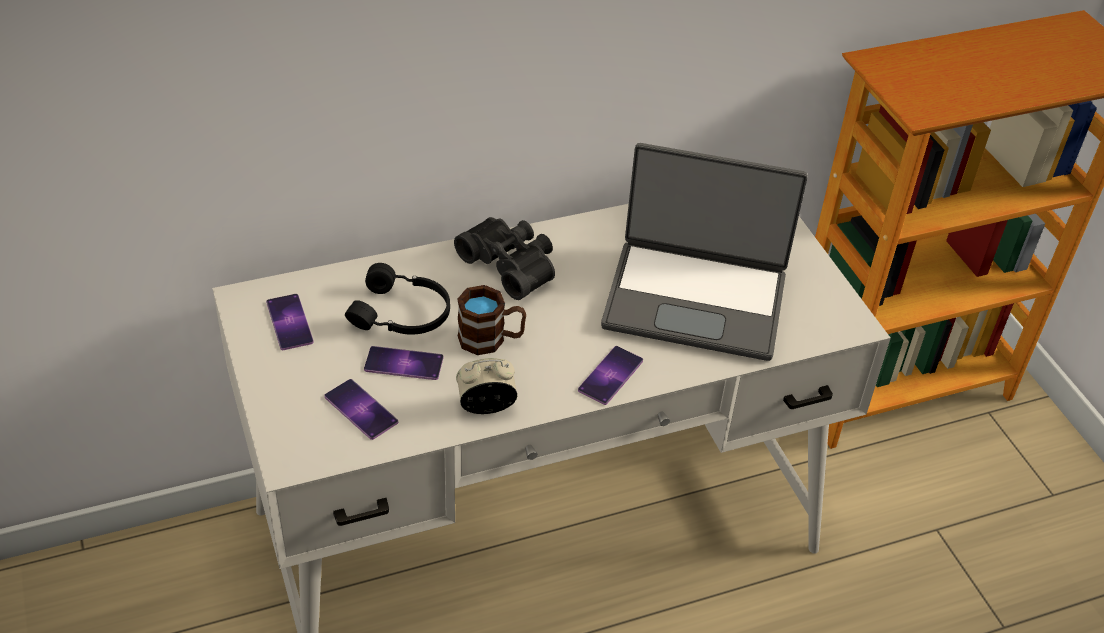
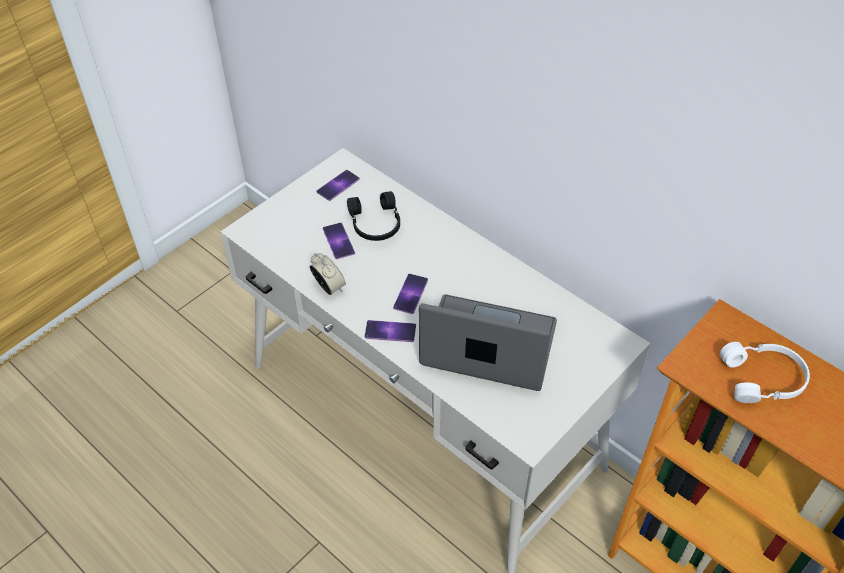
camera: 65 degrees right, 5 degrees up
(361, 409) = (294, 239): phone -> phone (410, 294)
(491, 339) = (382, 268): brown mug -> none
(511, 264) = (451, 250): black binoculars -> none
(696, 299) = (488, 348): laptop -> laptop turned 120 degrees clockwise
(963, 75) = (763, 380): none -> white headphones

